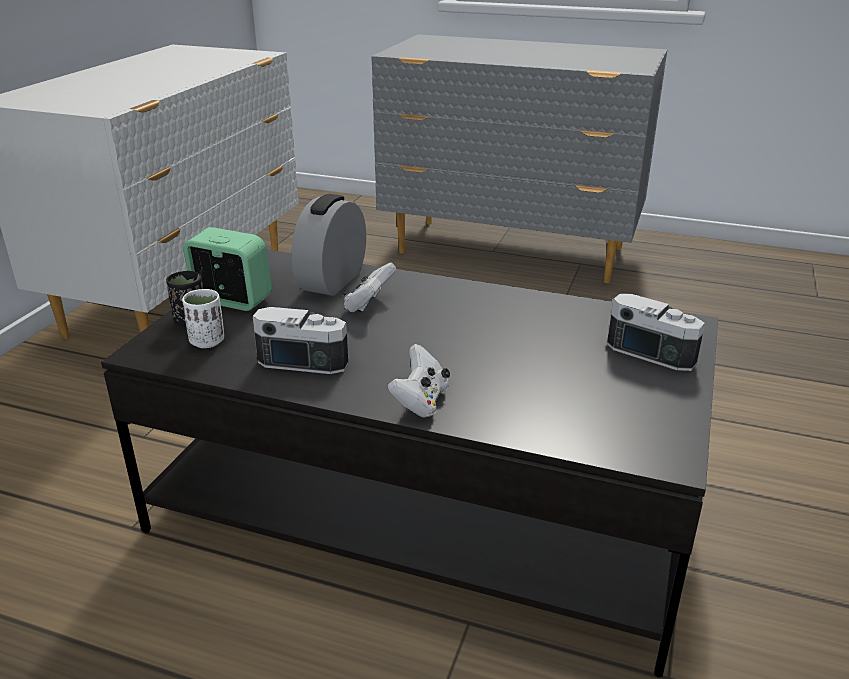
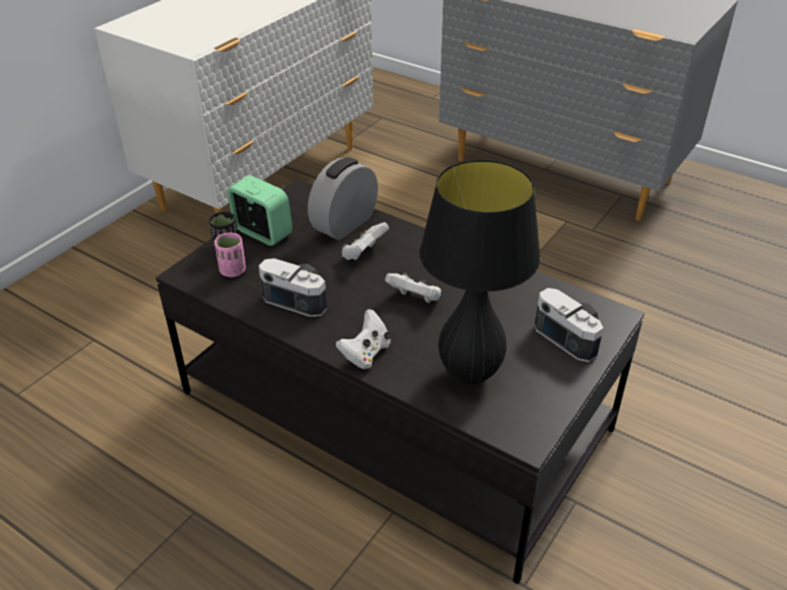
camera: 15 degrees right, 10 degrees up
(207, 341) = (233, 271): white cup -> pink cup
(454, 339) = (415, 299): none -> white game controller
(561, 404) = (469, 374): none -> black table lamp

